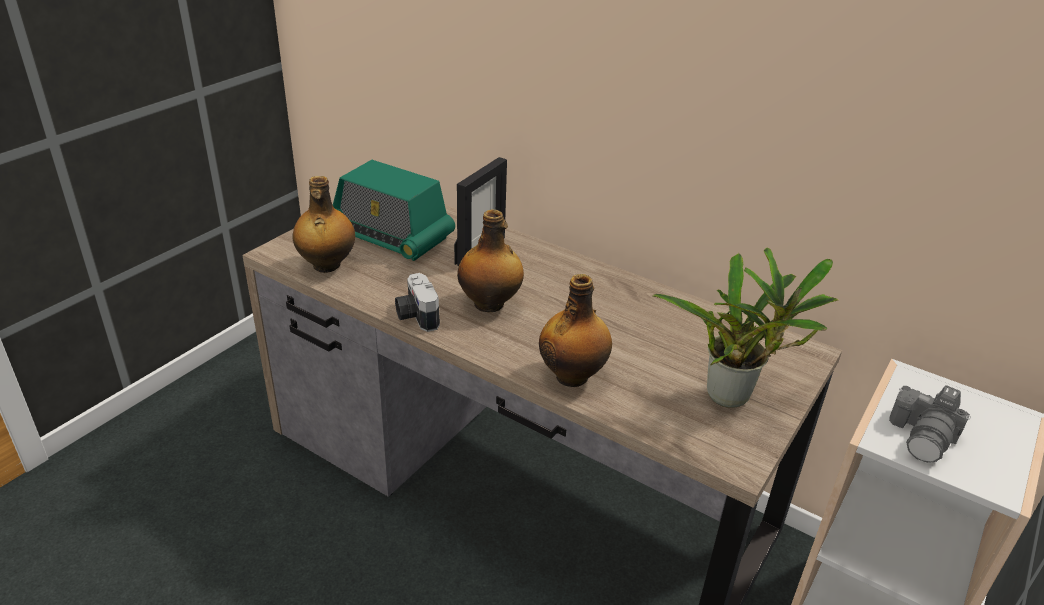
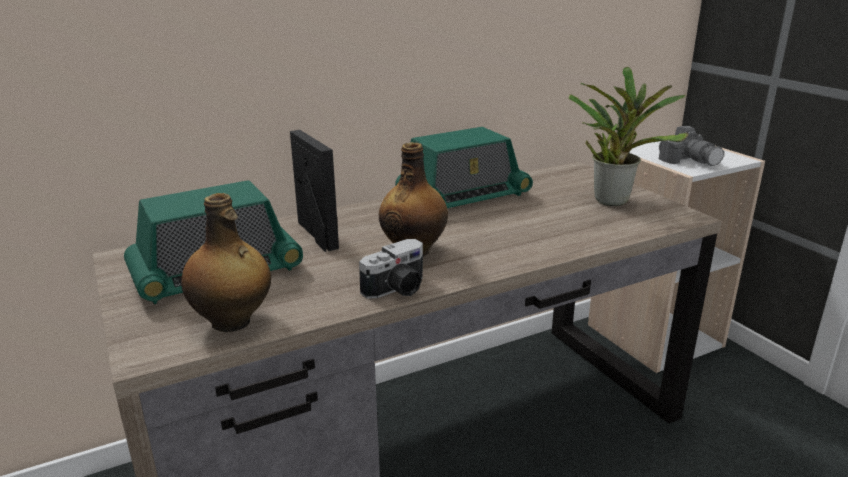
camera: 60 degrees left, 10 degrees down
(415, 316) = (397, 289): camera -> camera turned 45 degrees counterclockwise
(573, 376) = (553, 242): bottle -> none
(635, 298) = (463, 197): none -> radio

